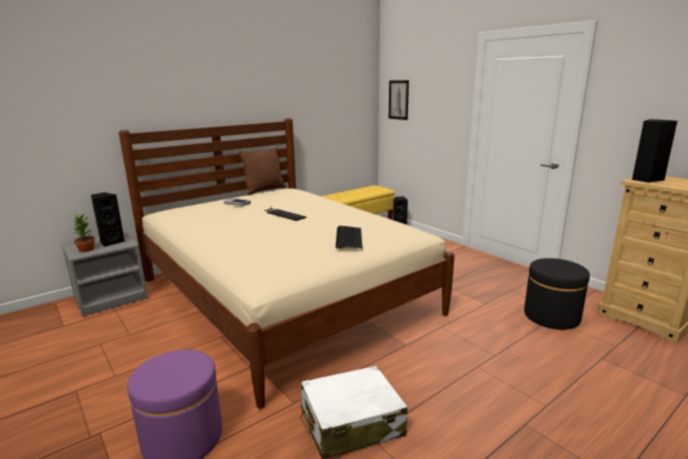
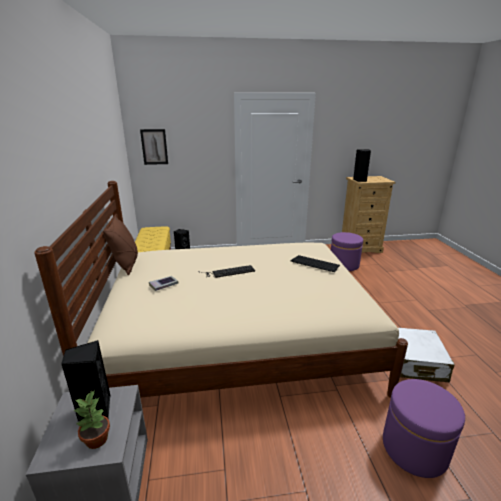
camera: 60 degrees left, 5 degrees up
(551, 316) = (344, 265): black ottoman -> purple ottoman

